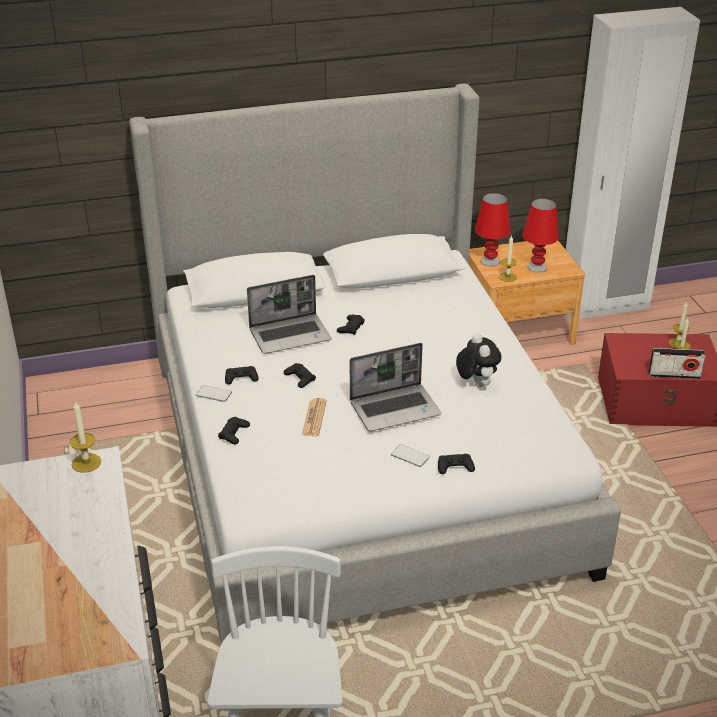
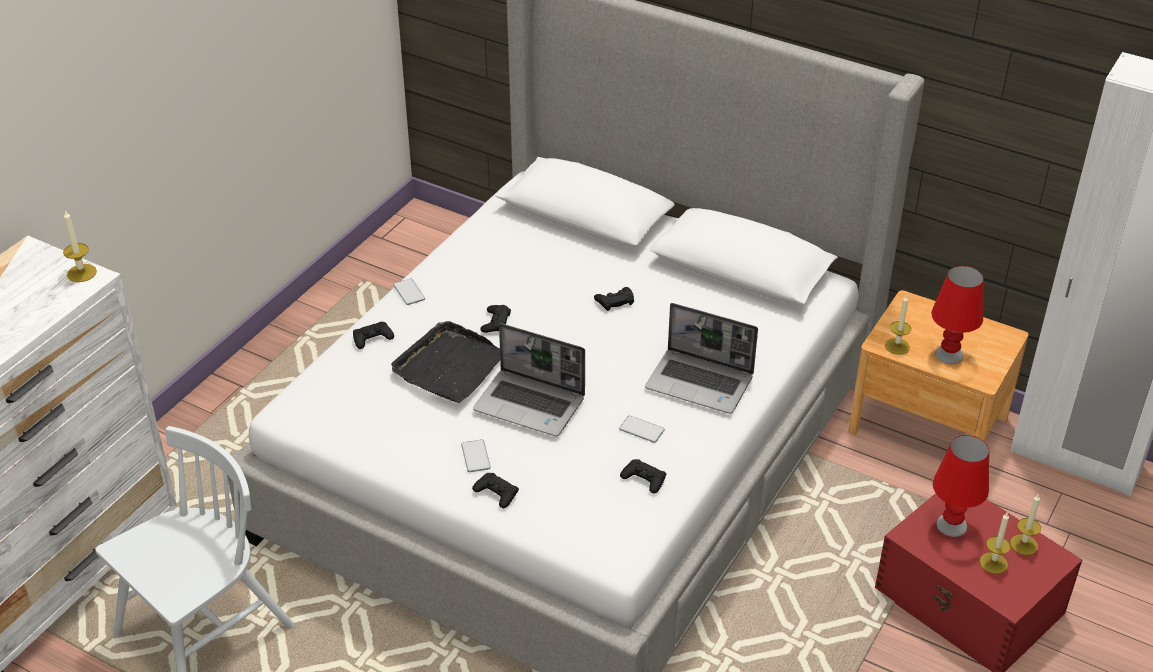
camera: 45 degrees right, 5 degrees up
(241, 378) = (451, 291): black game controller -> black game controller (644, 479)
(290, 335) = (551, 276): laptop -> laptop (701, 383)
(314, 418) = (449, 366): newspaper -> black tray
(476, 383) = (641, 430): plush toy -> phone
(490, 261) = (905, 318): red table lamp -> red table lamp (951, 525)
(674, 375) = (959, 574): radio -> none

